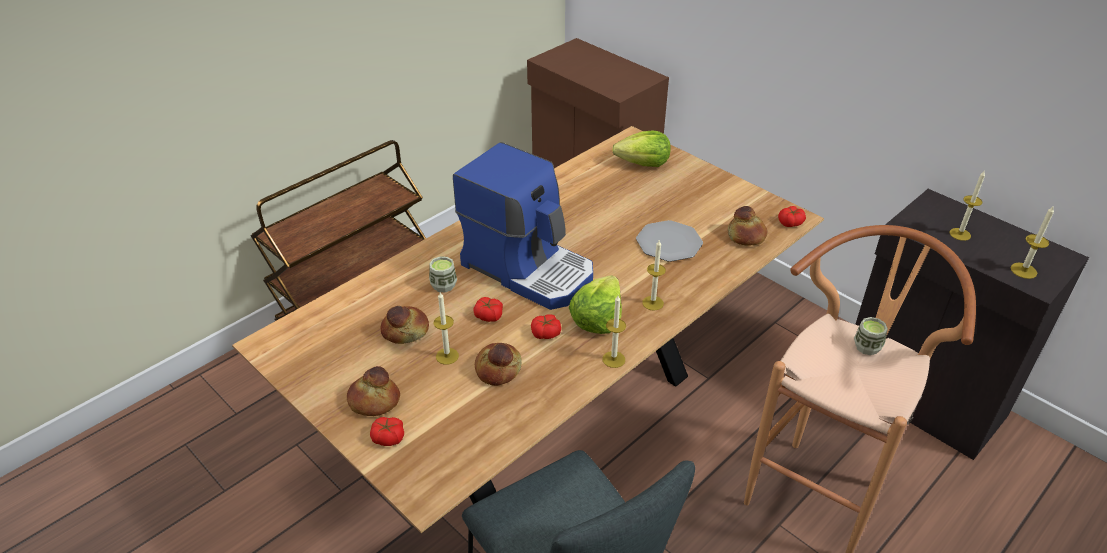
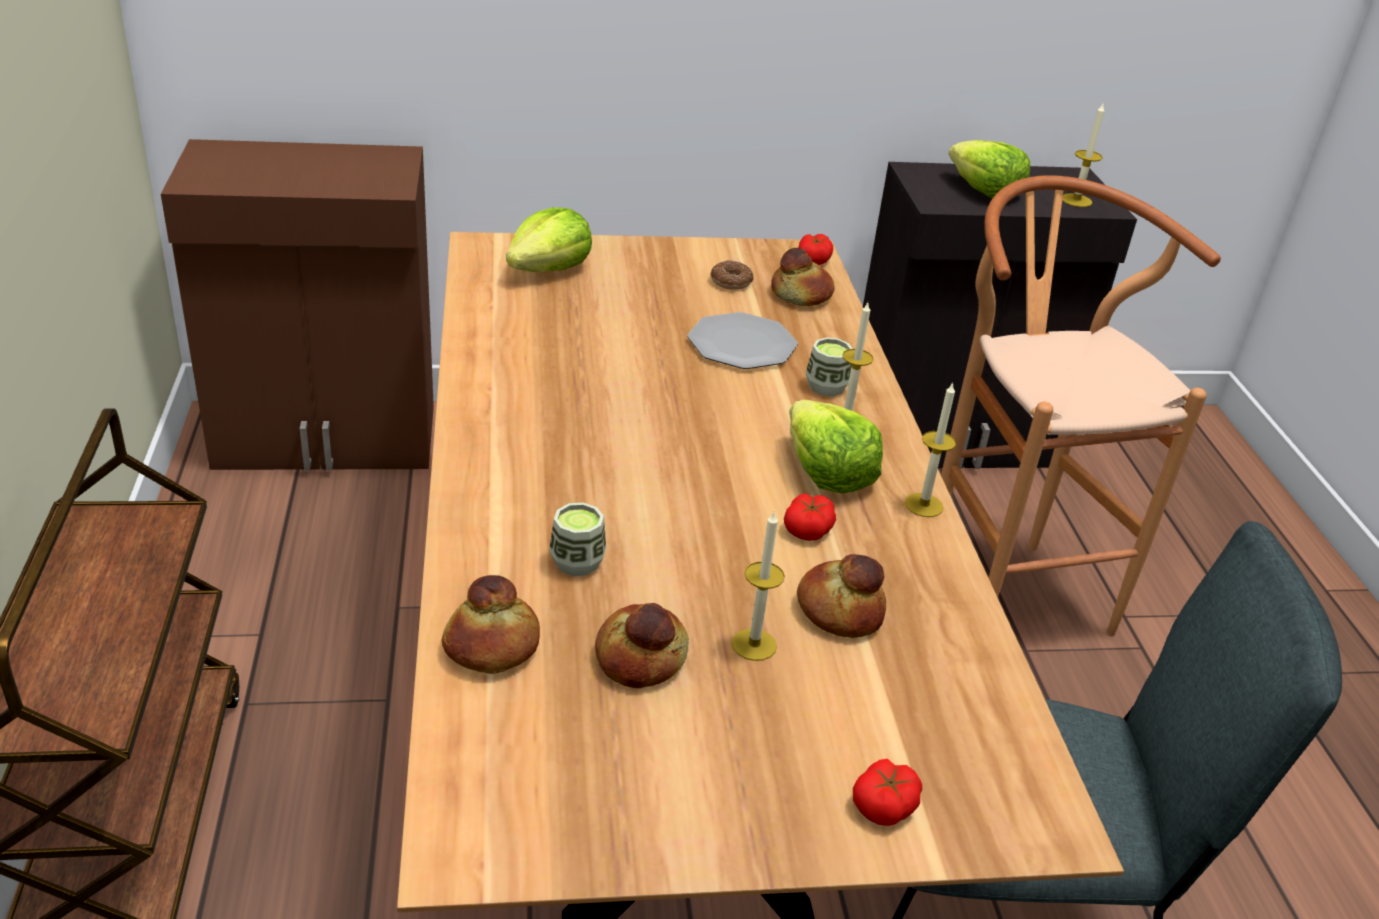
camera: 55 degrees left, 5 degrees down
(374, 401) = (777, 779): bread -> bread (491, 646)
(488, 316) = (707, 558): tomato -> none
(529, 268) = (646, 468): coffee machine -> none
(721, 211) = (731, 282): none -> donut
(867, 347) = (1054, 349): cup -> cup (826, 387)
(960, 234) = (984, 191): candle -> lettuce

